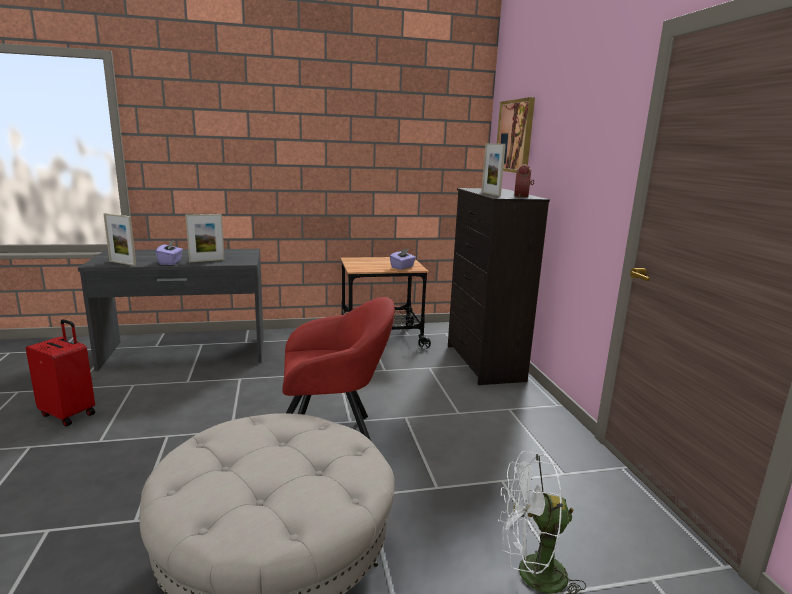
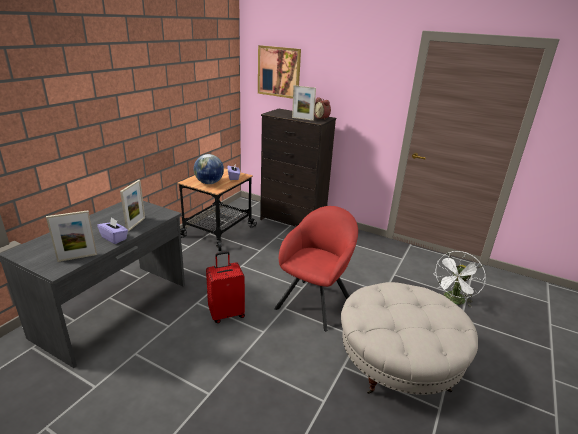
camera: 50 degrees left, 10 degrees up
(69, 414) = (142, 401): red suitcase -> red suitcase (226, 313)
(365, 264) = (209, 183): none -> globe

